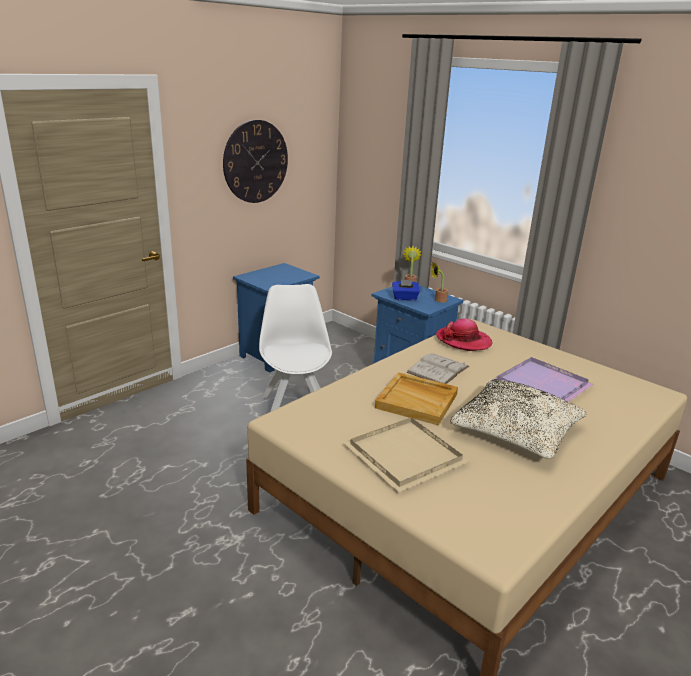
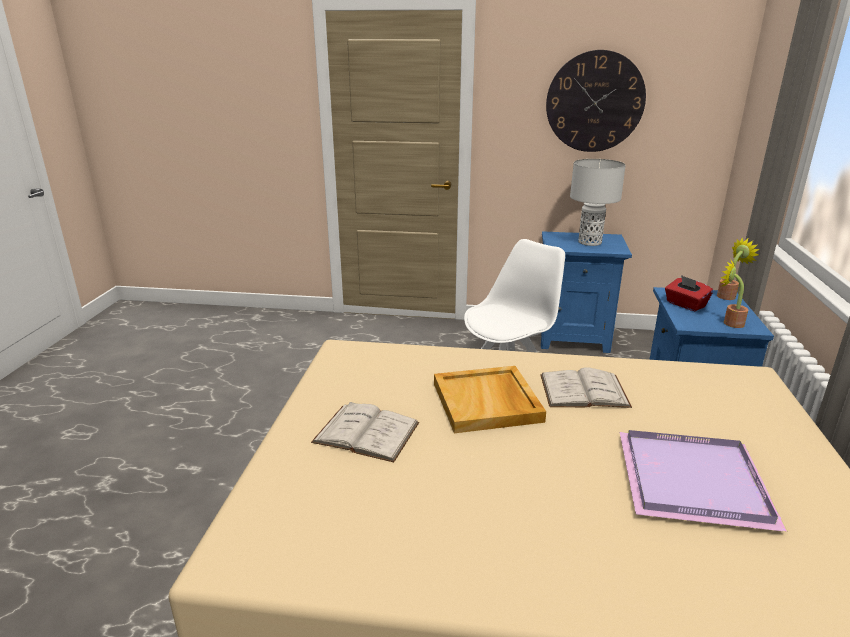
camera: 55 degrees right, 0 degrees up
(280, 275) = (589, 242): none -> white table lamp
(405, 298) = (685, 305): blue tissue box -> red tissue box
(405, 454) = (366, 432): beige tray -> white book
(463, 341) = (693, 382): hat -> none
(516, 430) = (525, 495): beige pillow -> none

